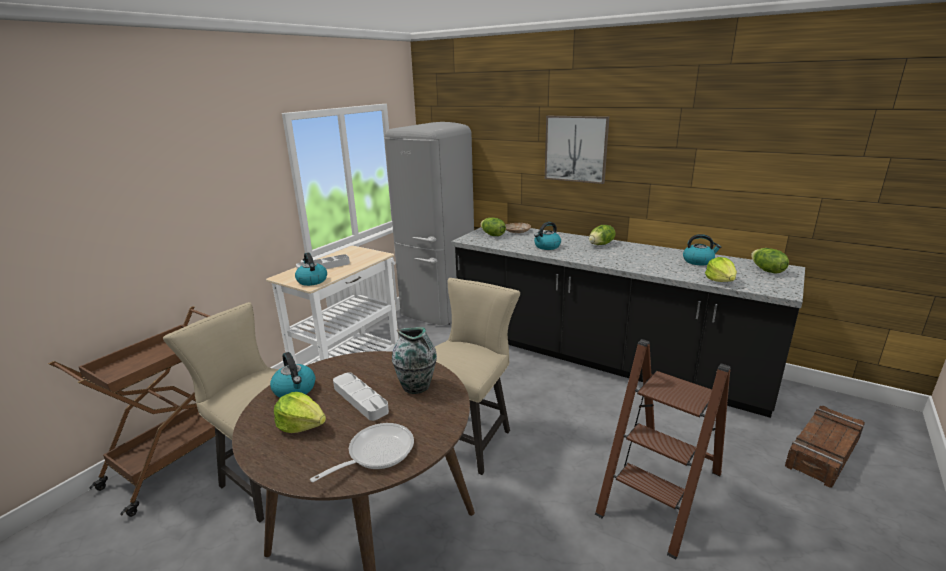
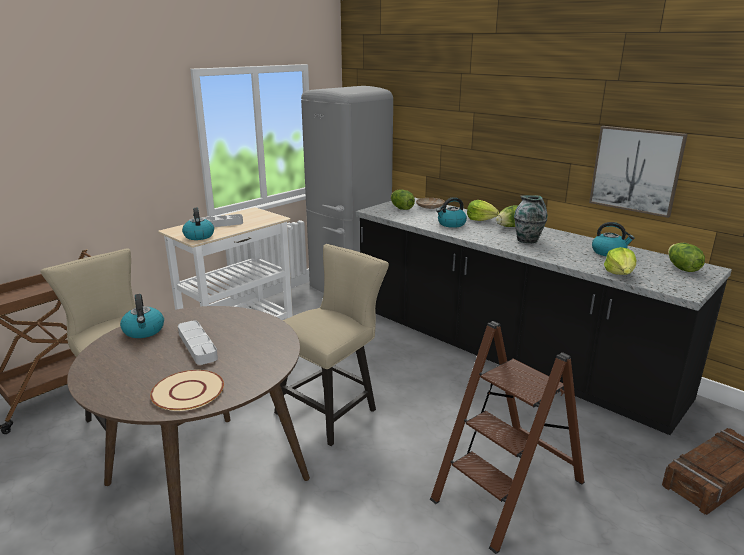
camera: 10 degrees right, 0 degrees up
(301, 425) = (135, 360): lettuce -> lettuce (481, 219)
(376, 453) = (187, 391): frying pan -> beige plate
(417, 386) = (255, 341): vase -> vase (528, 240)
(576, 149) = (495, 121): picture -> picture (636, 170)

